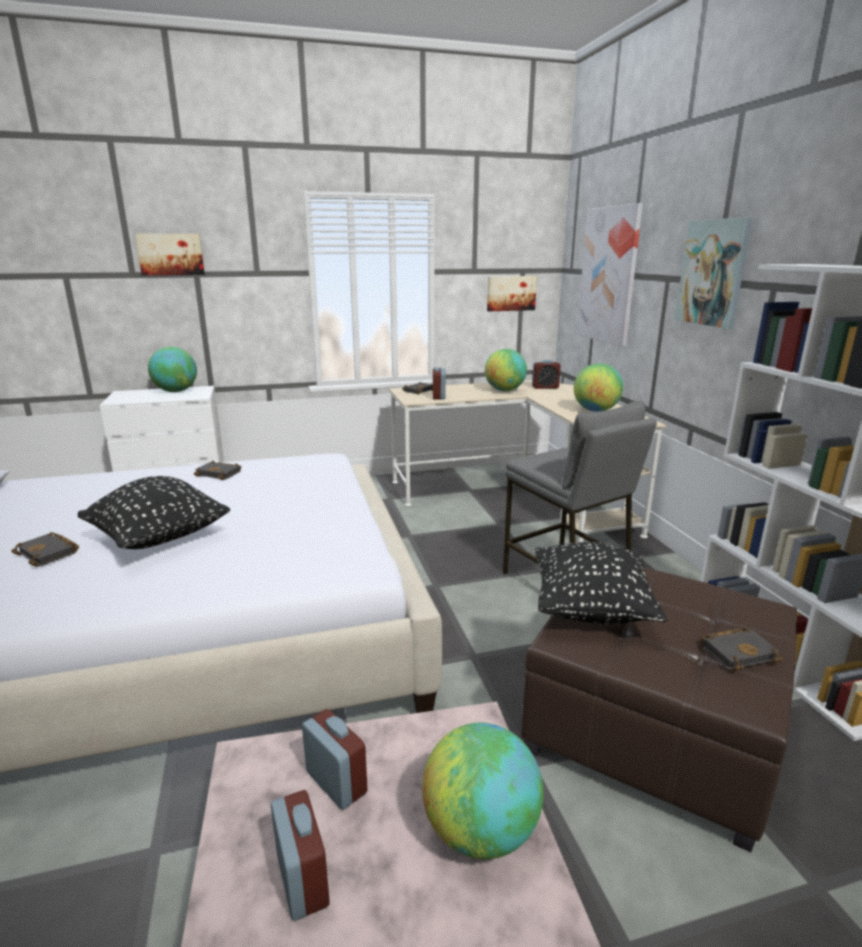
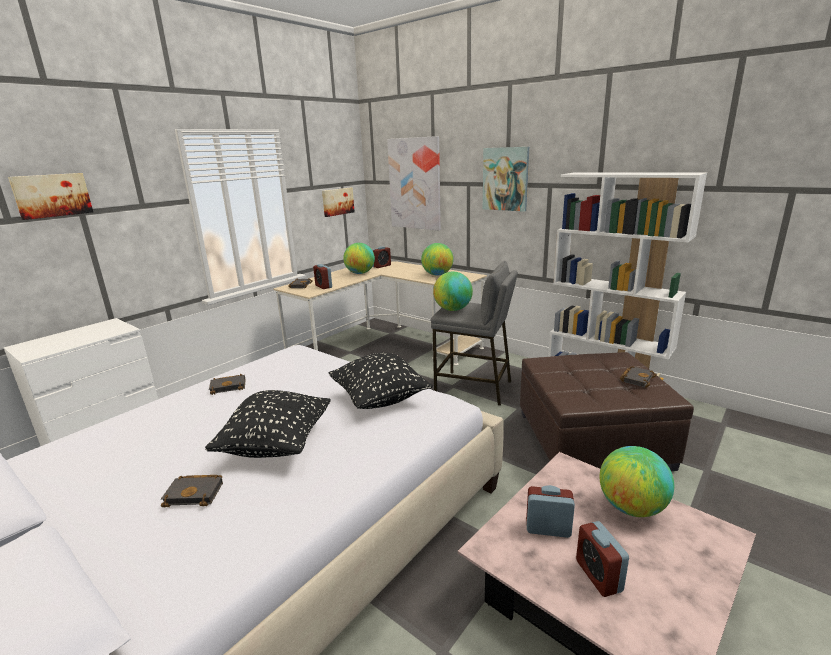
camera: 35 degrees left, 0 degrees up
(176, 391) = (86, 331): globe -> globe (452, 309)
(302, 880) = (598, 576): alarm clock -> alarm clock turned 135 degrees counterclockwise
(590, 609) = (559, 385): black pillow -> black pillow (380, 399)

